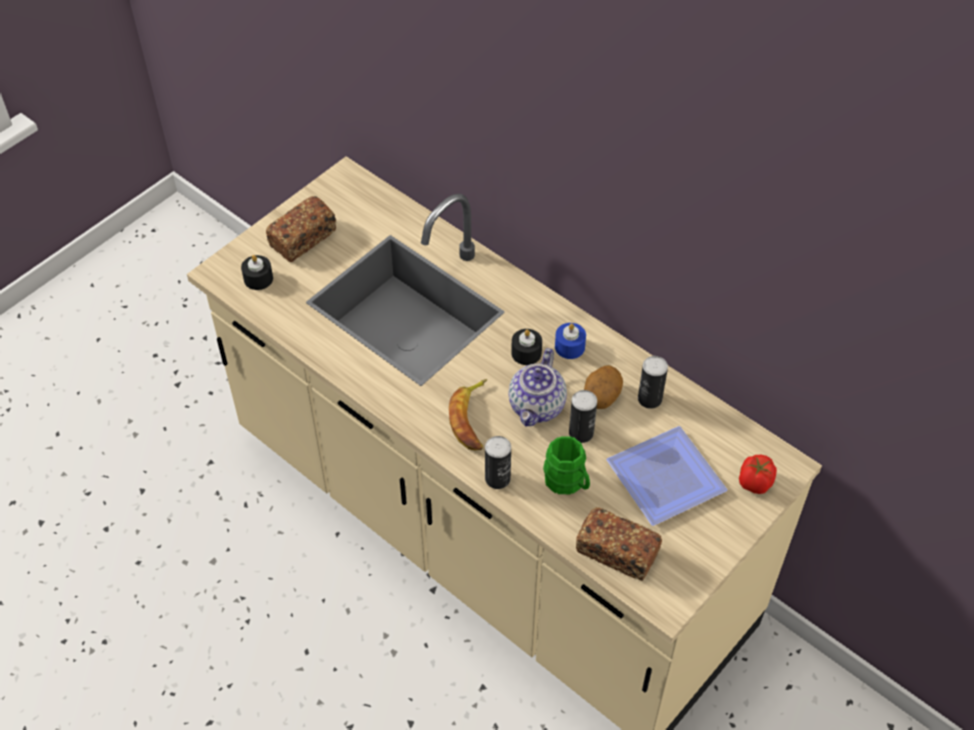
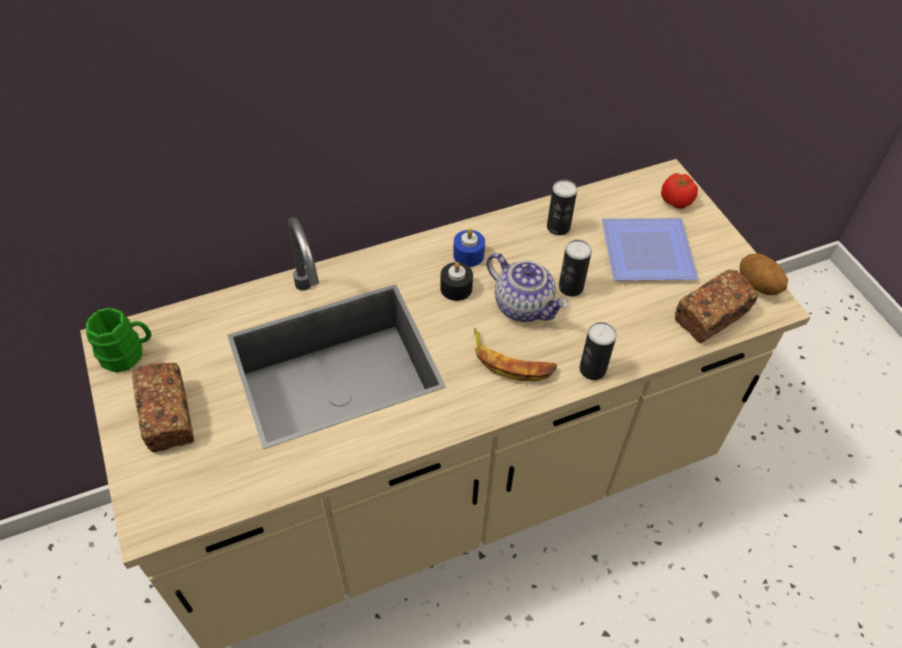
camera: 65 degrees left, 0 degrees up
(258, 279) = (192, 484): black candle -> none
(568, 482) = (621, 319): green mug -> green mug (128, 354)
(601, 397) = (539, 257): potato -> potato (757, 286)

